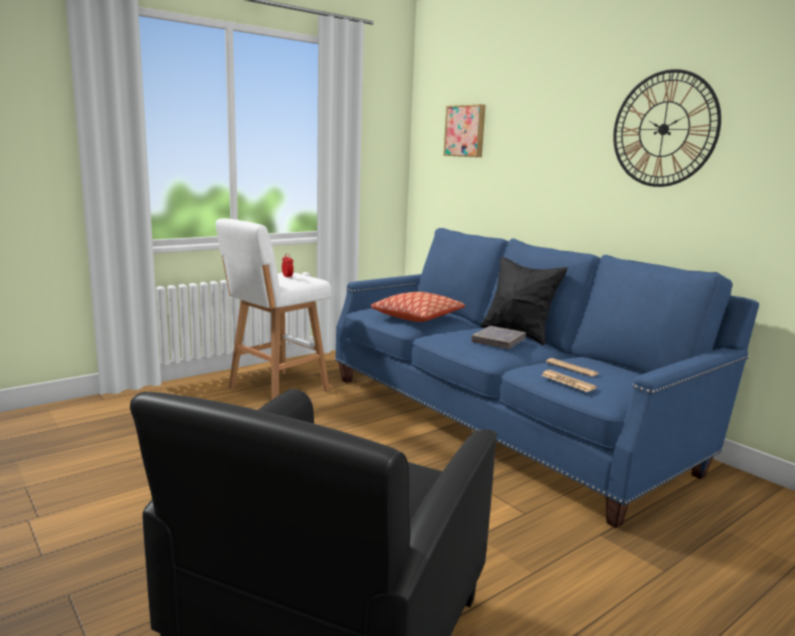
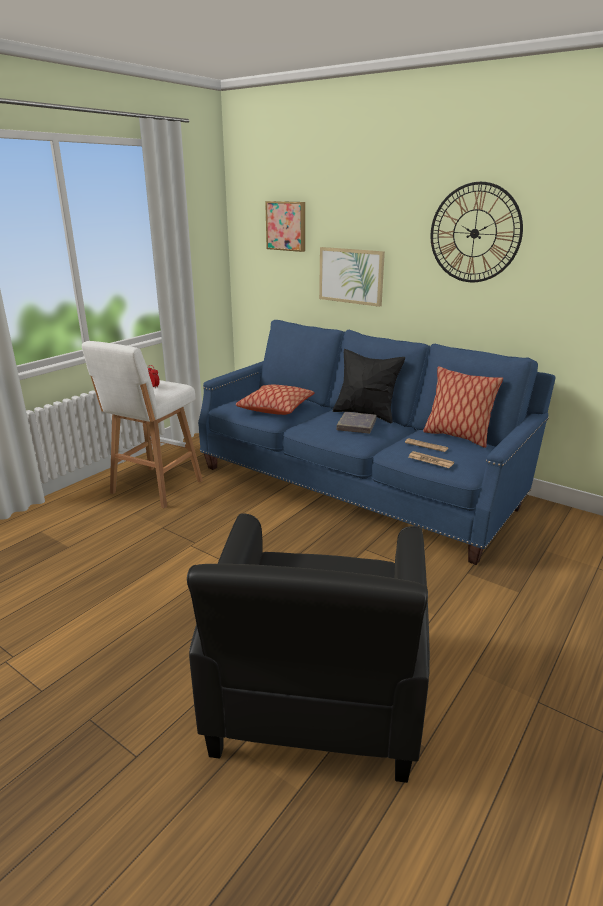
camera: 15 degrees left, 10 degrees up
(526, 183) = (351, 276): none -> picture
(619, 366) = (457, 436): none -> pillow

